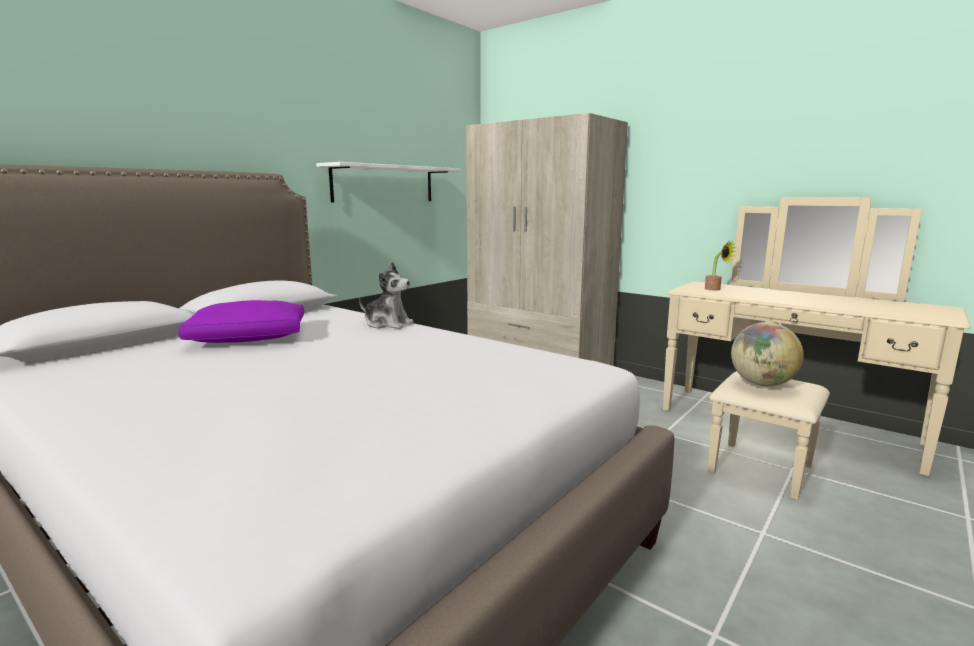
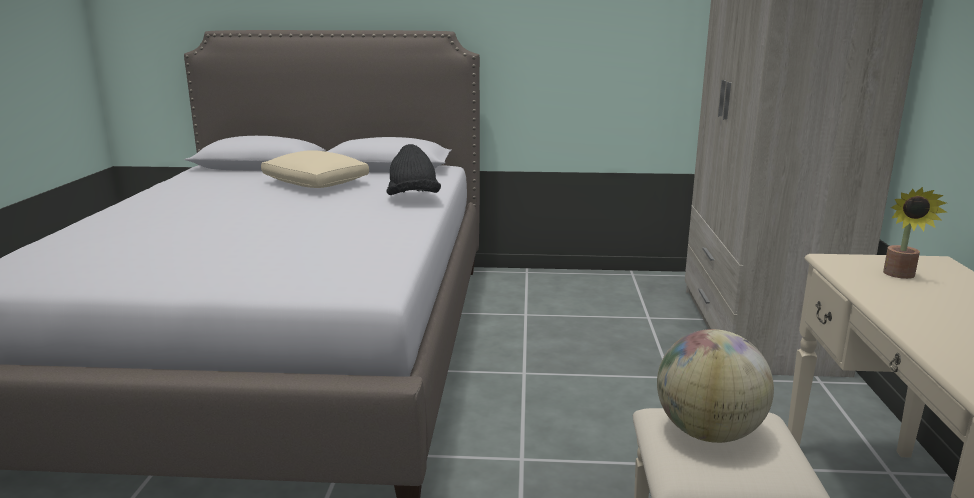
camera: 55 degrees right, 5 degrees up
(250, 337) = (316, 183): purple pillow -> beige pillow
(384, 184) = (605, 38): white shelf -> none
(387, 324) = (413, 199): plush toy -> black hat

